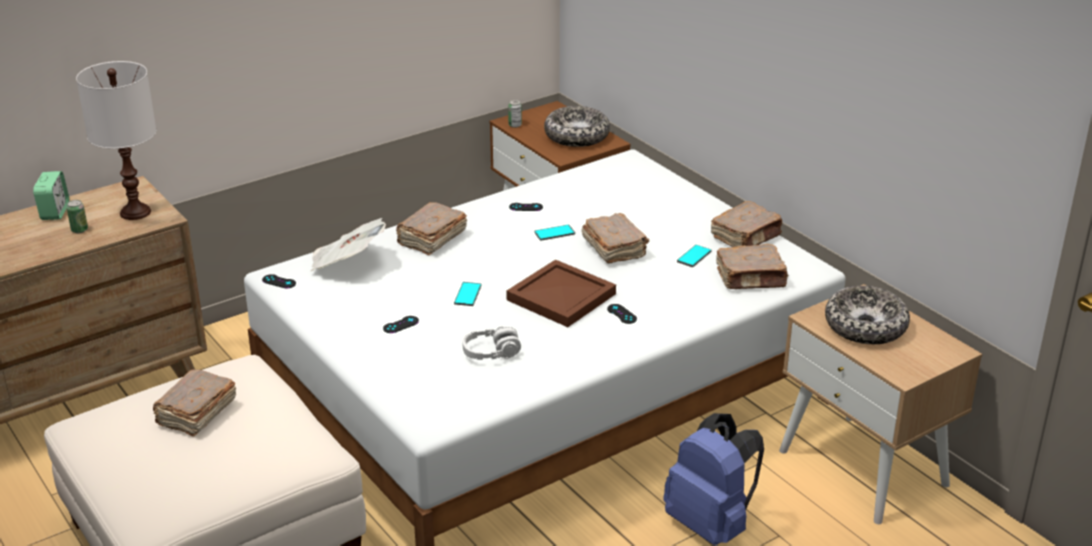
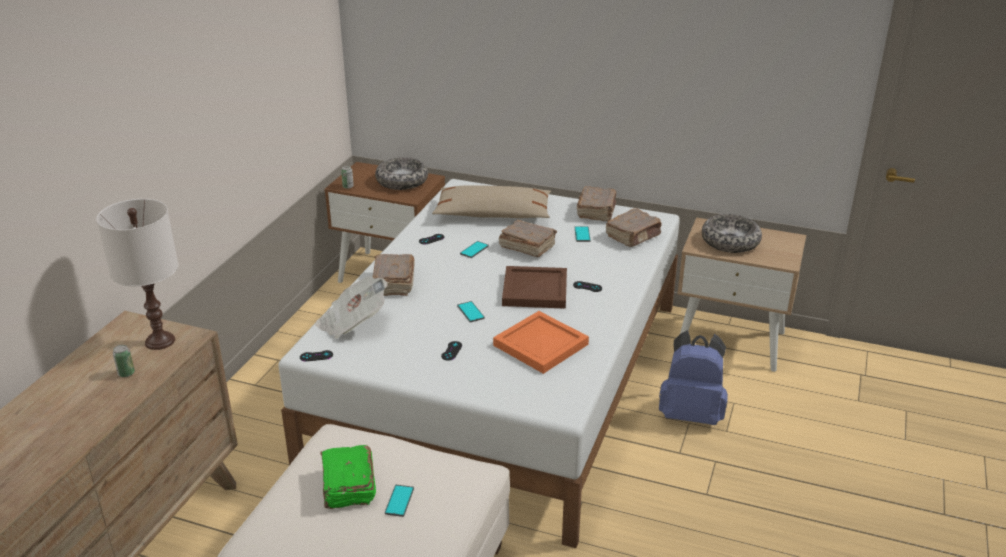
camera: 35 degrees left, 0 degrees up
(55, 212) = (80, 367): alarm clock -> none
(196, 414) = (348, 486): brown book -> green book
(220, 445) = (399, 501): none -> phone
(491, 352) = (539, 345): grey headphones -> orange tray
(625, 201) = (493, 214): none -> beige pillow

